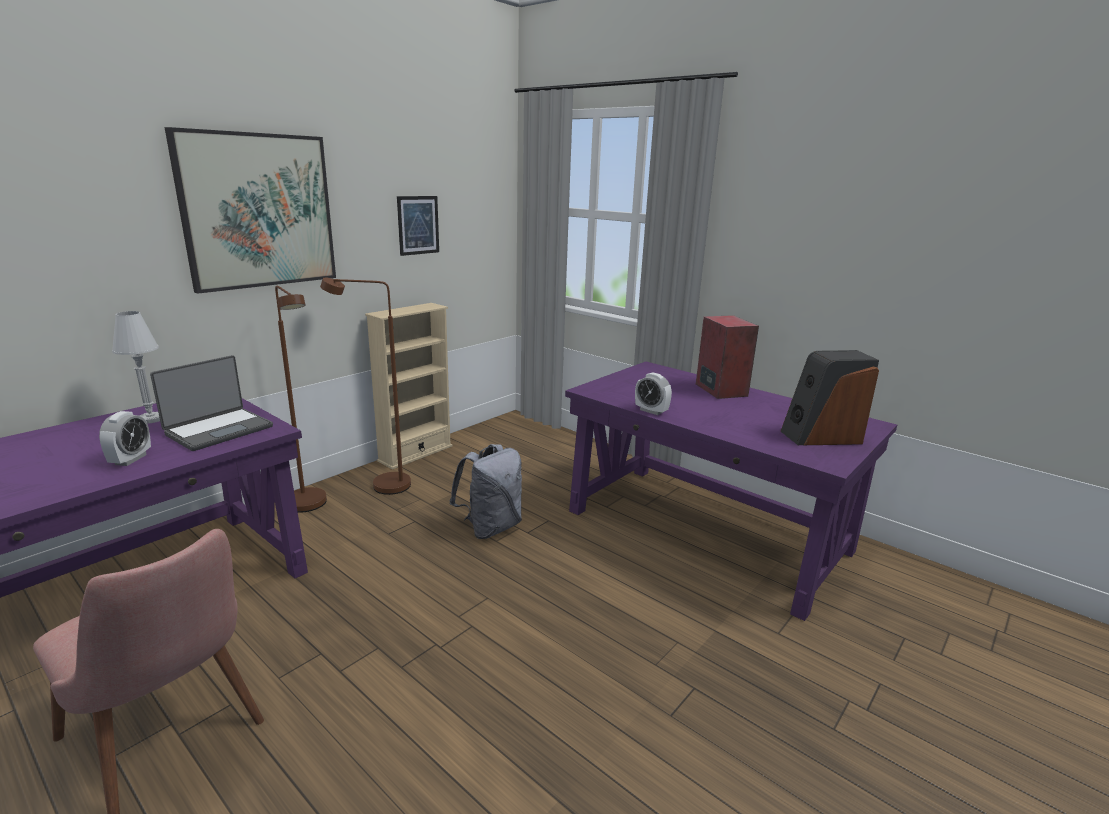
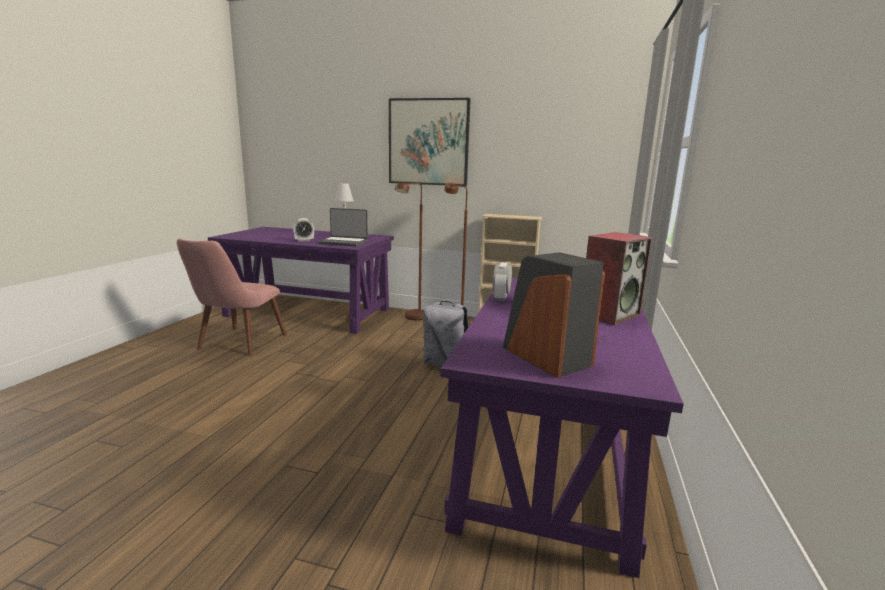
camera: 65 degrees right, 5 degrees down
(418, 225) = (539, 158): picture -> none

